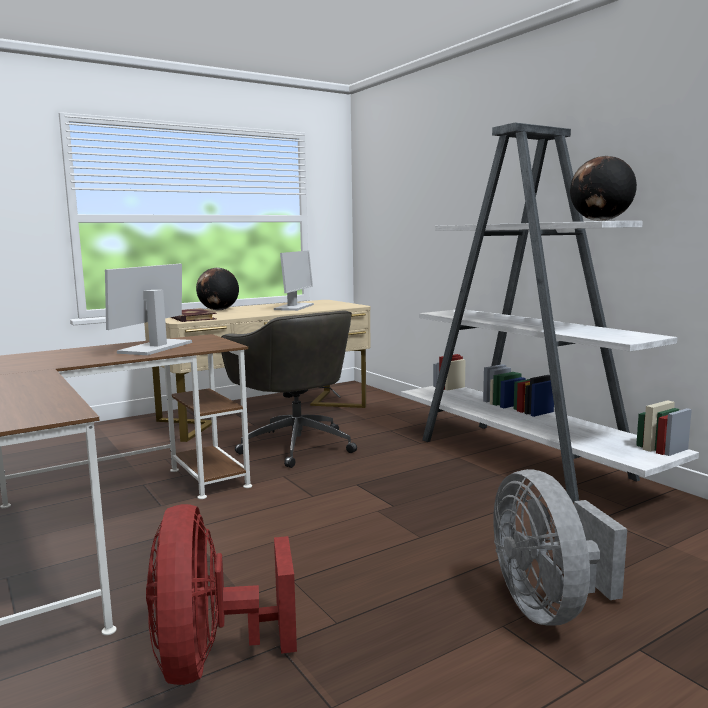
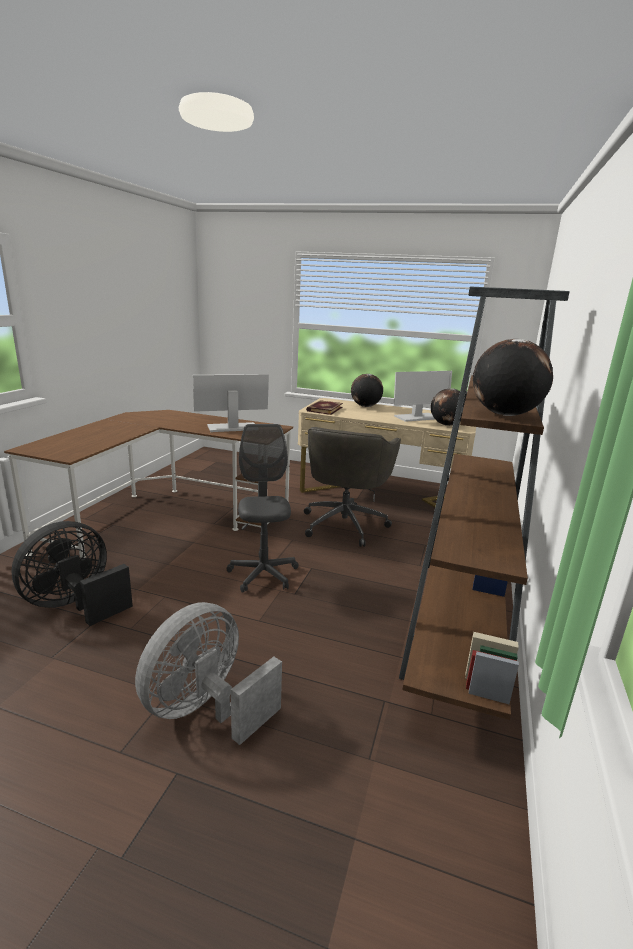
camera: 50 degrees right, 10 degrees up
(212, 658) = (76, 605): red fan -> black fan
(332, 510) = (263, 574): none -> grey office chair
(334, 306) = (446, 425): none -> globe
(524, 459) = (459, 624): white bookcase -> brown bookcase

